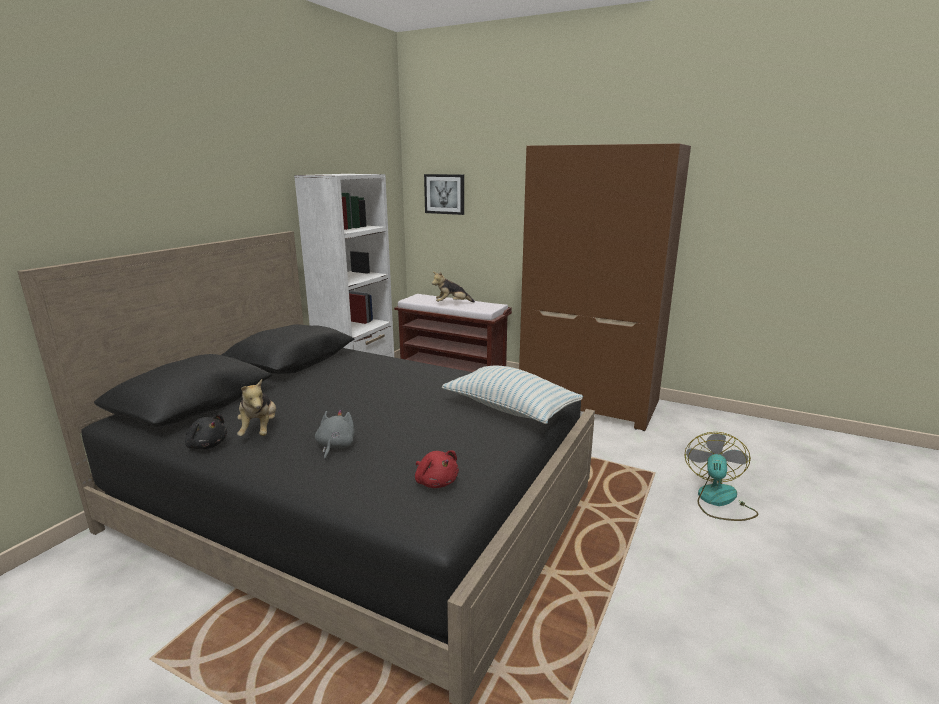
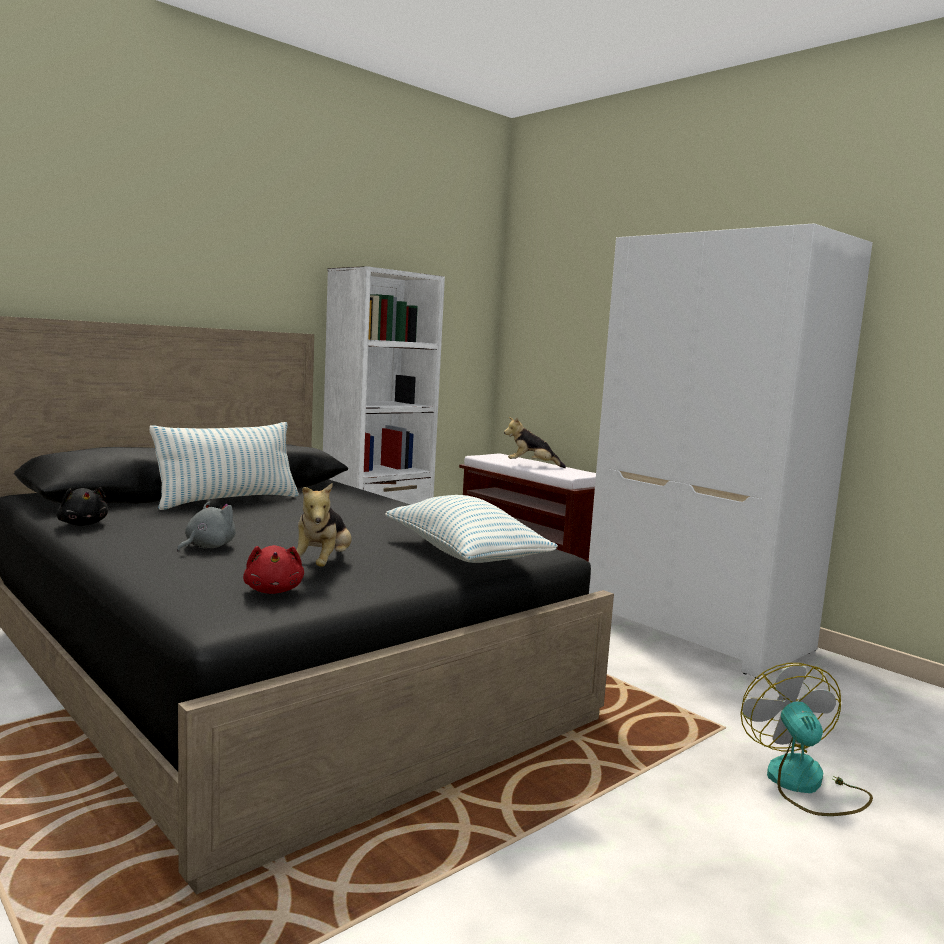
camera: 20 degrees right, 10 degrees down
(260, 430) = (150, 523): plush toy -> plush toy (322, 566)
(288, 388) = (228, 501): none -> pillow
(445, 194) = (546, 318): picture -> none
(590, 403) = (698, 632): brown wardrobe -> white wardrobe
(718, 501) = (804, 784): fan -> fan turned 45 degrees counterclockwise

